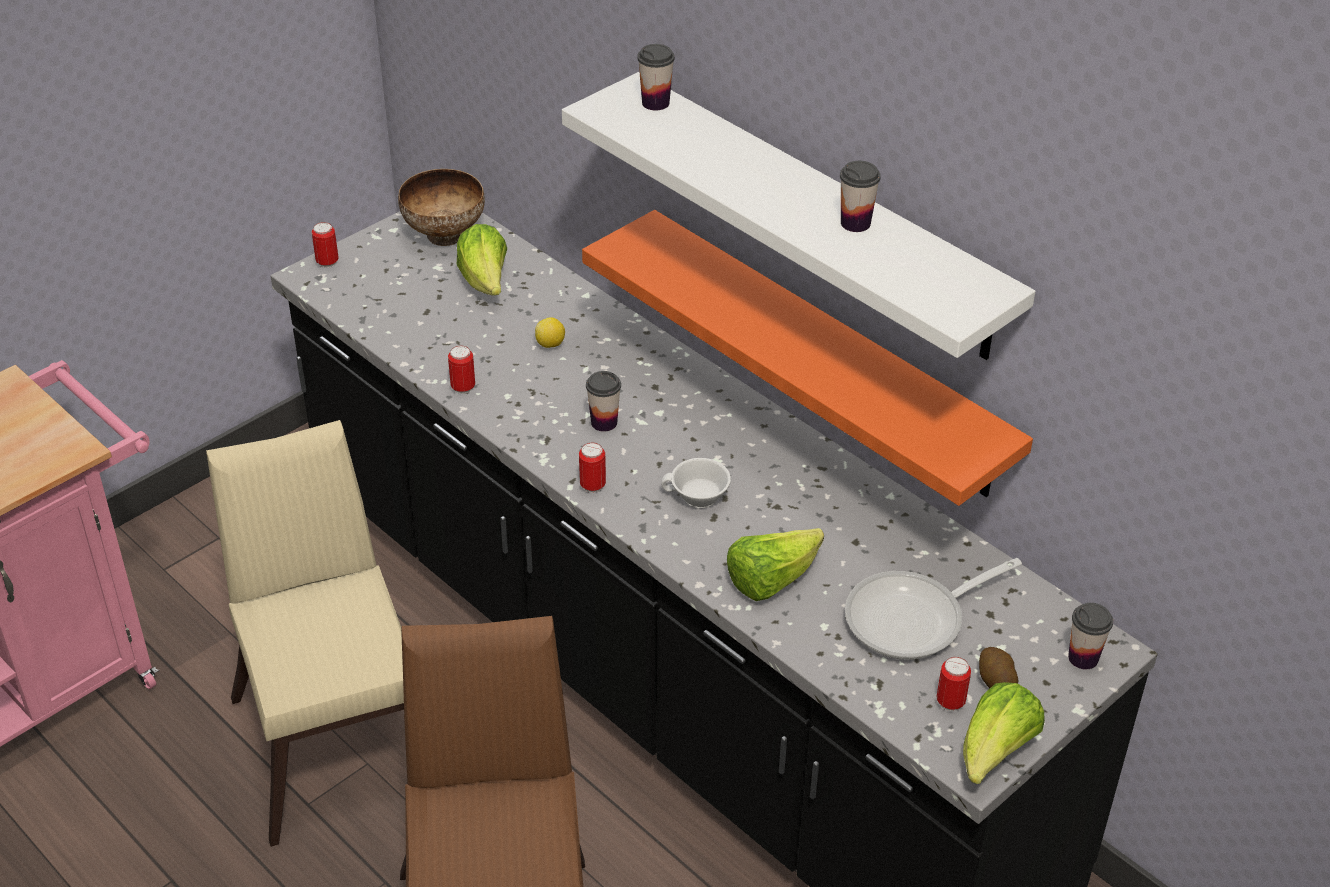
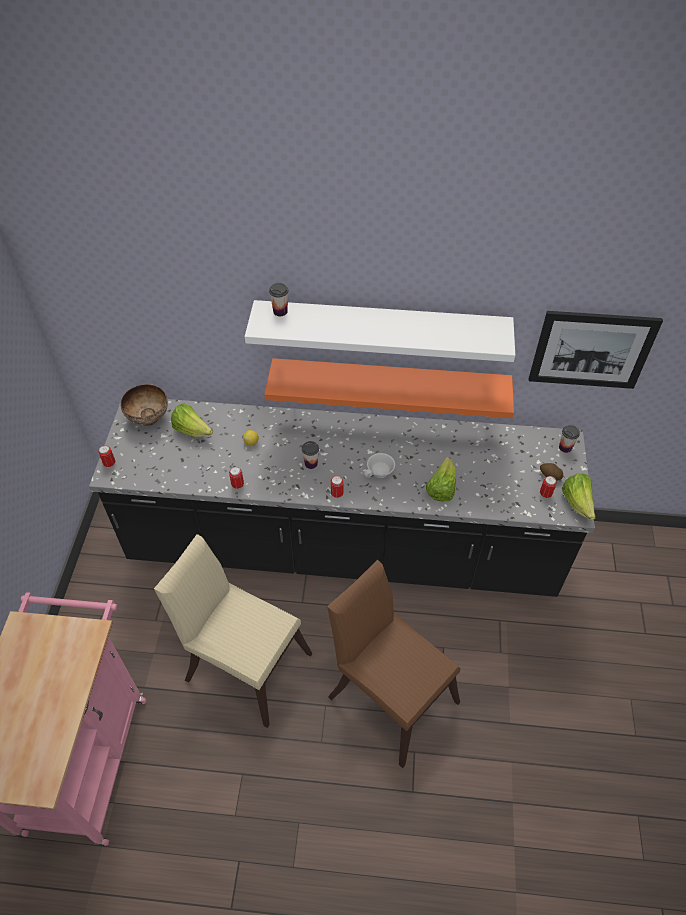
camera: 40 degrees left, 10 degrees up
(855, 223) = (422, 324): cup -> none
(913, 619) = (502, 470): frying pan -> none
(1181, 444) = (591, 350): none -> picture

